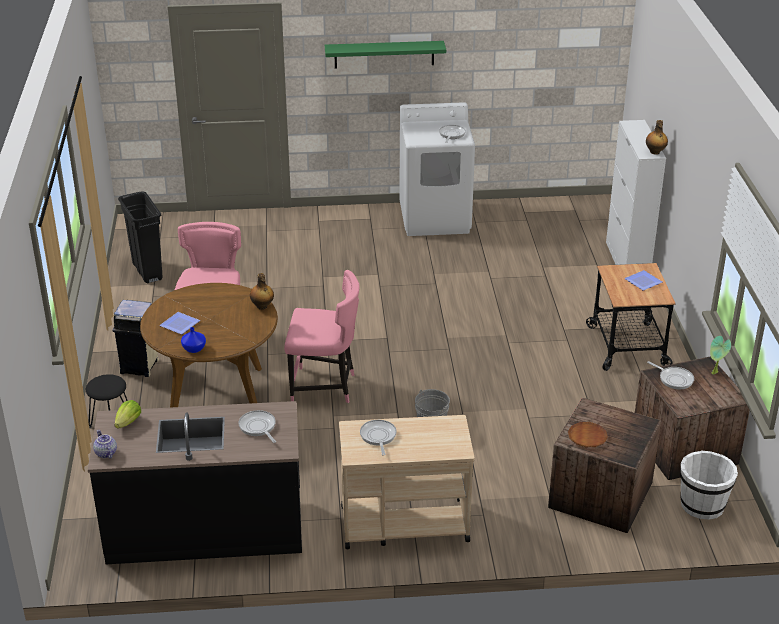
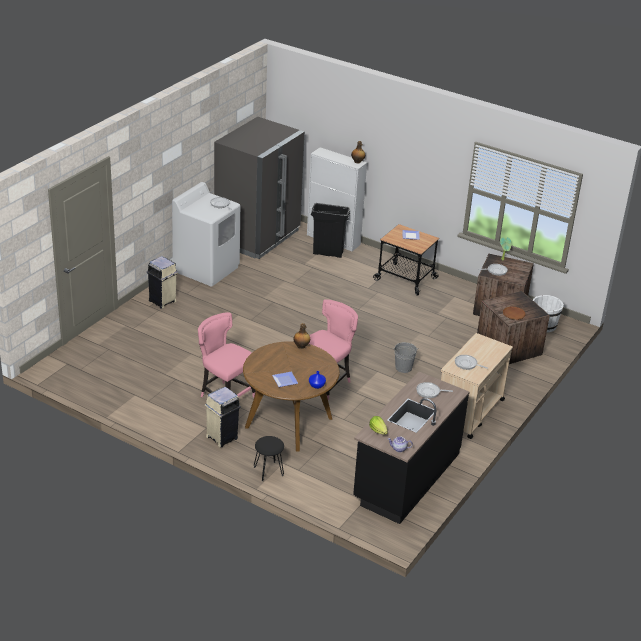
camera: 55 degrees left, 0 degrees up
(147, 271) = (115, 391): black trash can -> black trash can (327, 253)
(337, 223) = (162, 301): none -> beige trash can
(384, 54) = (161, 168): green shelf -> none
(548, 217) = (258, 237): none -> grey fridge

